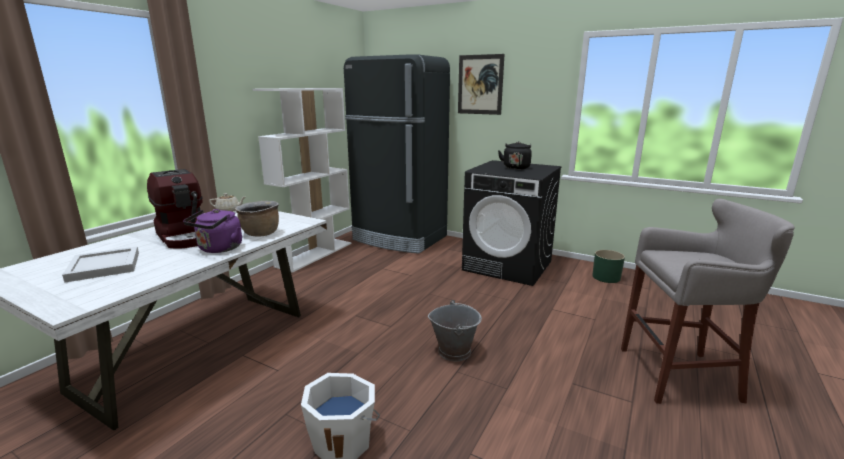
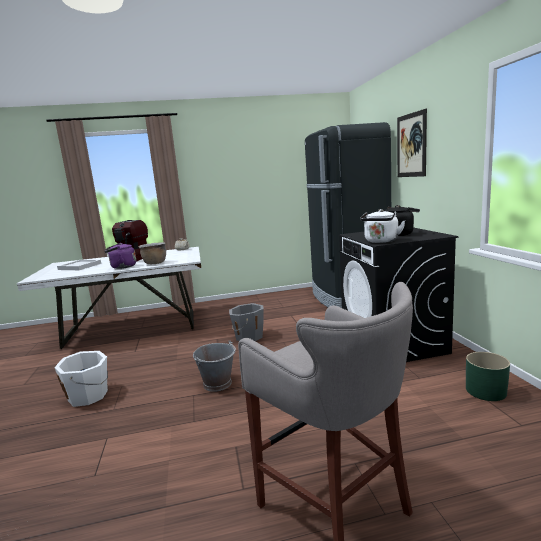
camera: 50 degrees right, 5 degrees down
(315, 254) = (271, 295): white bookcase -> none
(385, 301) = (248, 336): none -> grey bucket
(531, 175) = (381, 241): none -> white kettle

